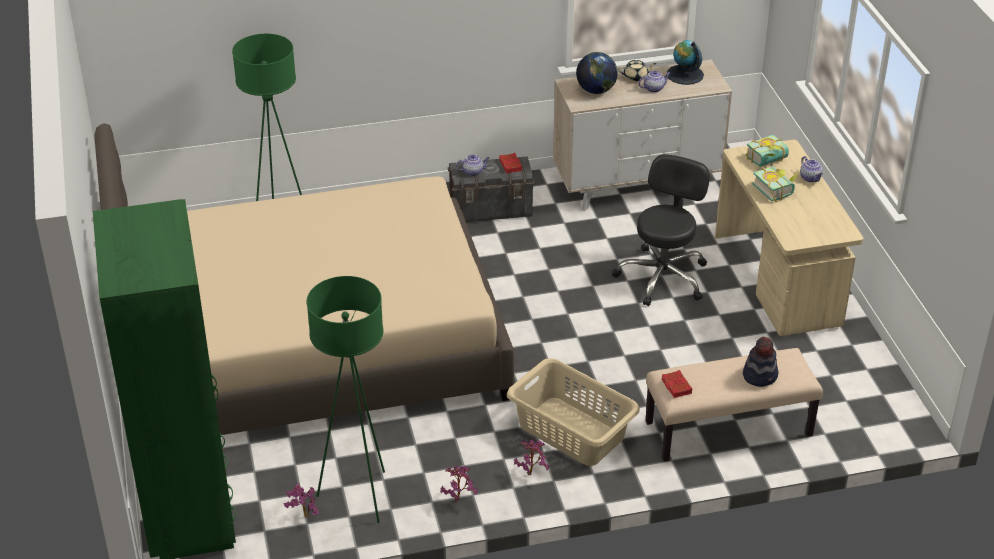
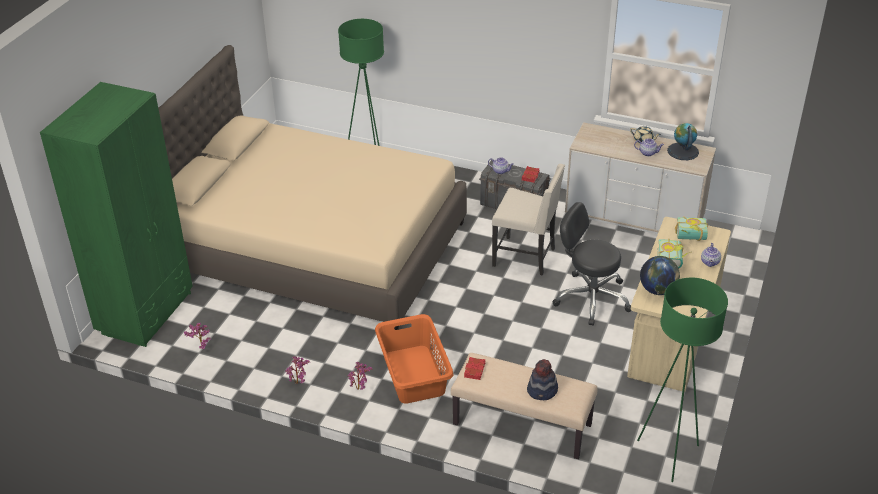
camera: 35 degrees right, 0 degrees up
(358, 496) = (244, 351): green floor lamp -> green floor lamp (668, 455)
(559, 260) = (525, 257): none -> beige chair
(571, 432) = (413, 374): beige laundry basket -> orange laundry basket
(596, 91) = (603, 140): globe -> globe (657, 290)
(663, 274) = (588, 297): black office chair -> black office chair turned 120 degrees counterclockwise

